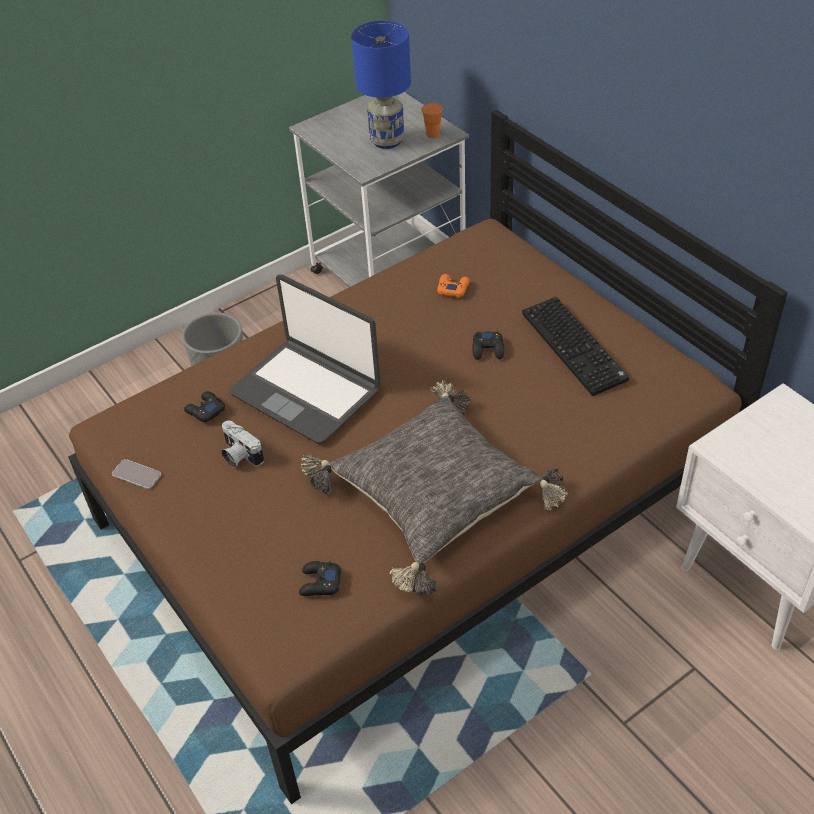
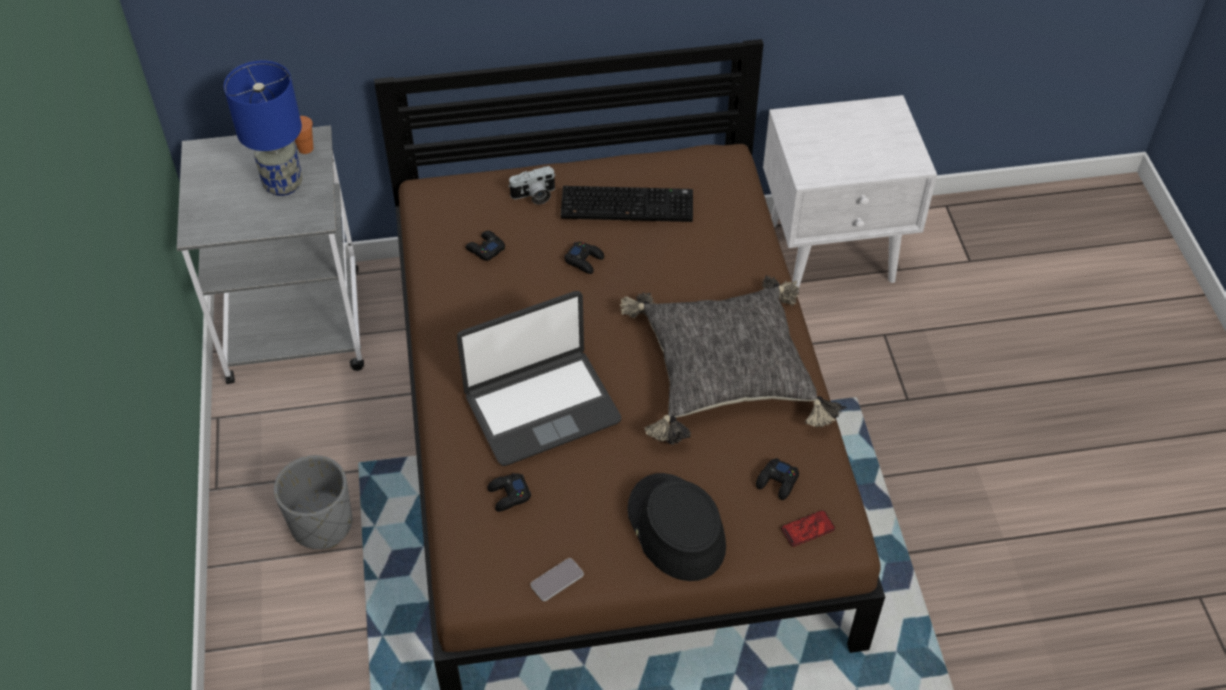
camera: 65 degrees left, 5 degrees up
(226, 529) = (675, 528): none -> black hat
(239, 455) = (588, 489): camera -> camera (534, 196)
(277, 627) = (807, 529): none -> phone
(453, 288) = (485, 249): orange game controller -> black game controller

